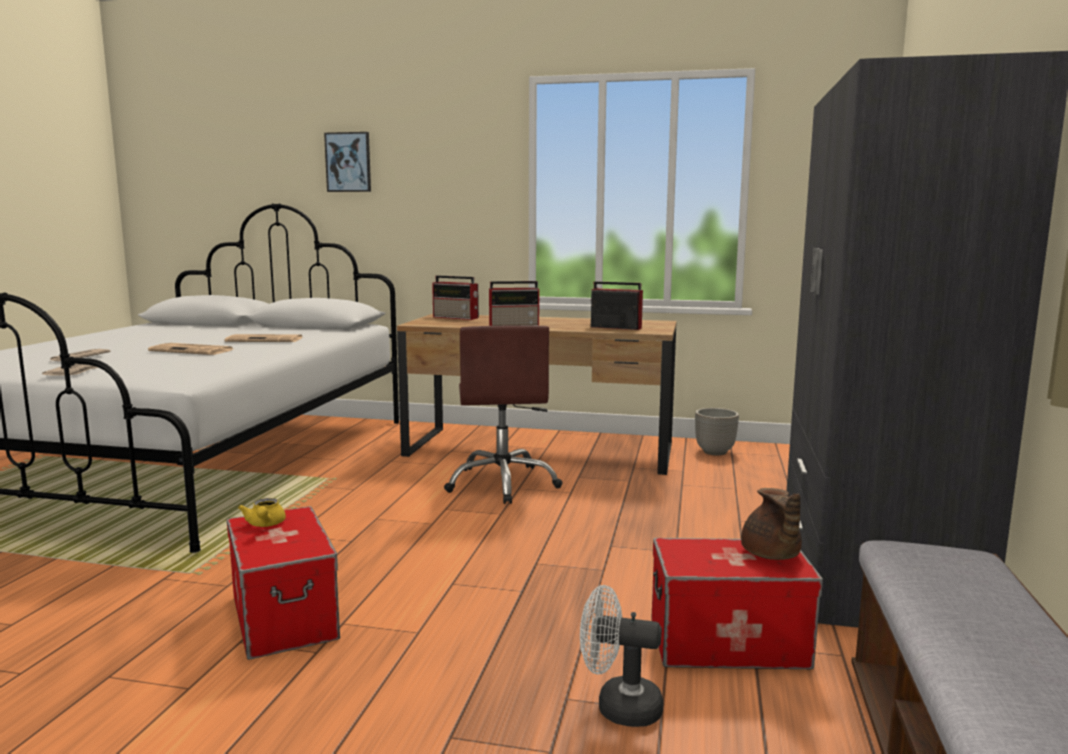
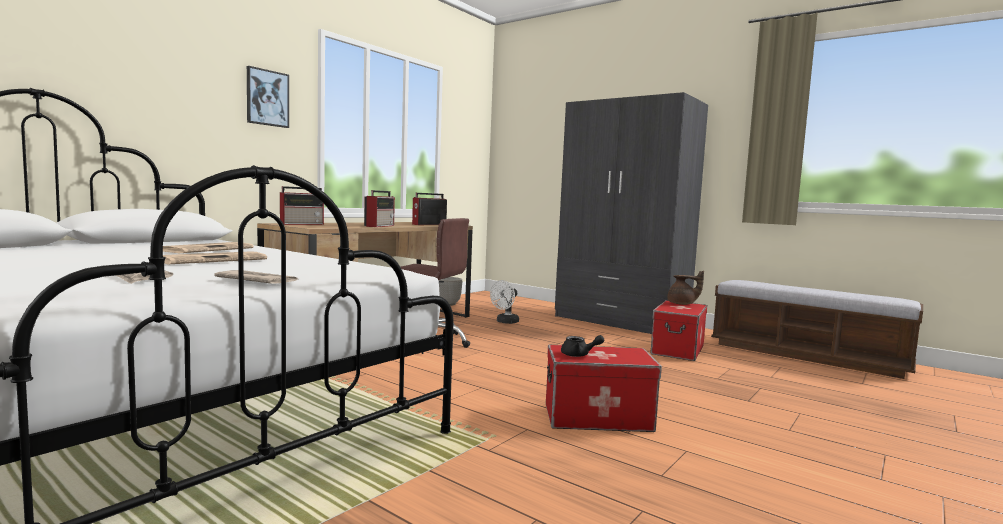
camera: 65 degrees left, 5 degrees down
(265, 525) = (579, 355): yellow teapot -> black teapot
(348, 162) = (140, 59): picture -> picture (267, 98)
(618, 707) = (726, 373): white fan -> white fan (505, 322)

